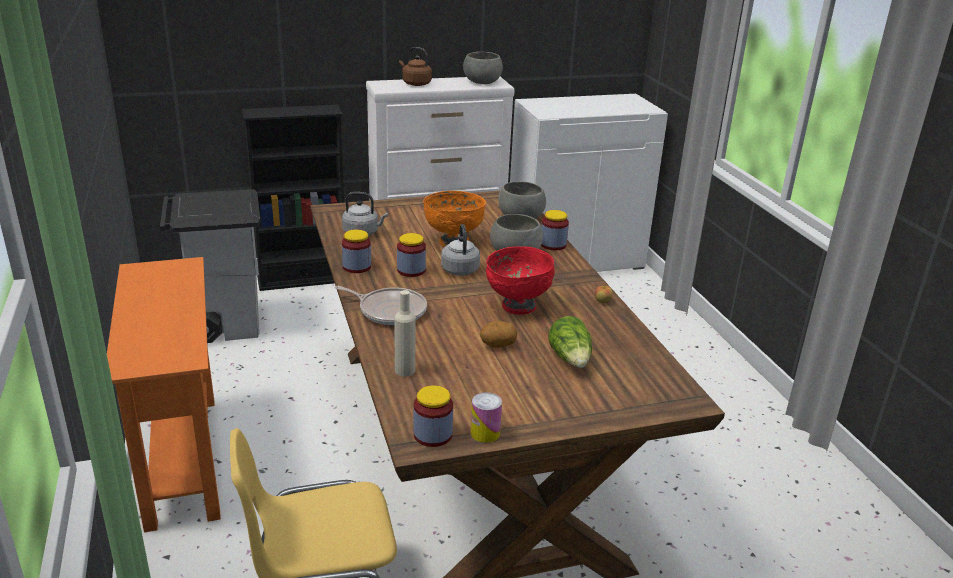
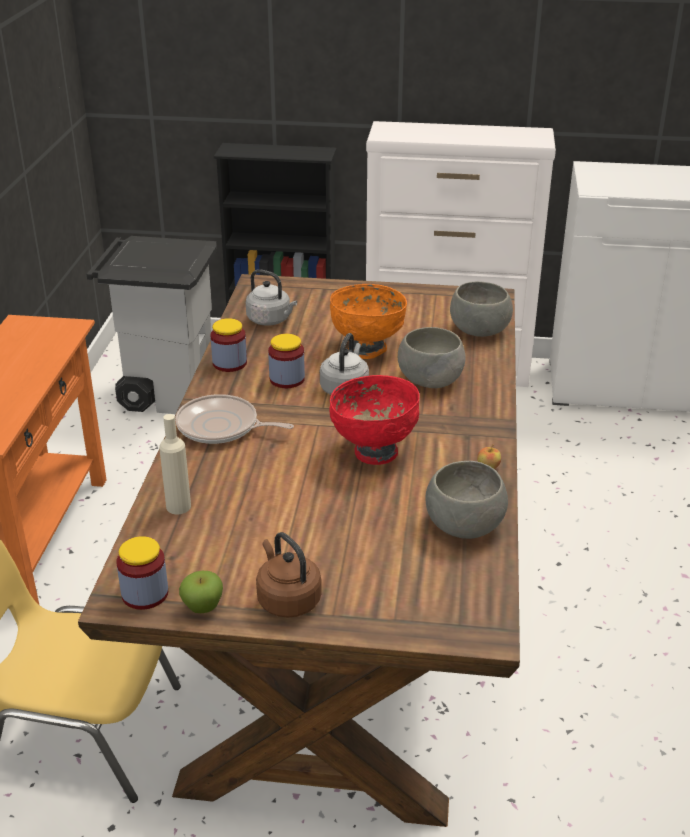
camera: 25 degrees right, 5 degrees up
(389, 310) = (221, 427): frying pan -> frying pan turned 150 degrees clockwise
(415, 83) = (429, 131): brown kettle -> brown kettle (287, 599)
(482, 82) = (519, 136): grey bowl -> grey bowl (465, 525)
(485, 433) = (203, 607): can -> apple
(498, 345) = (308, 499): potato -> none
(553, 245) = (489, 375): jar -> none
(571, 359) = (381, 537): lettuce -> none

